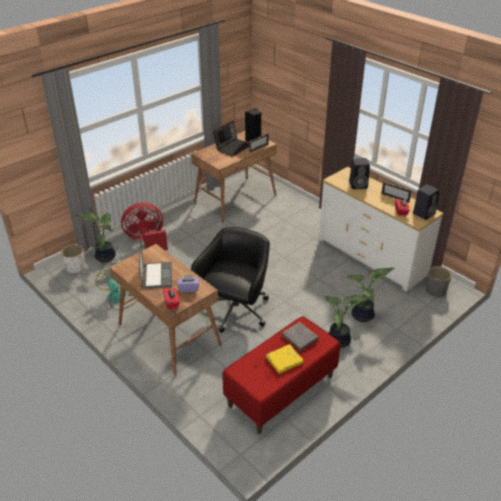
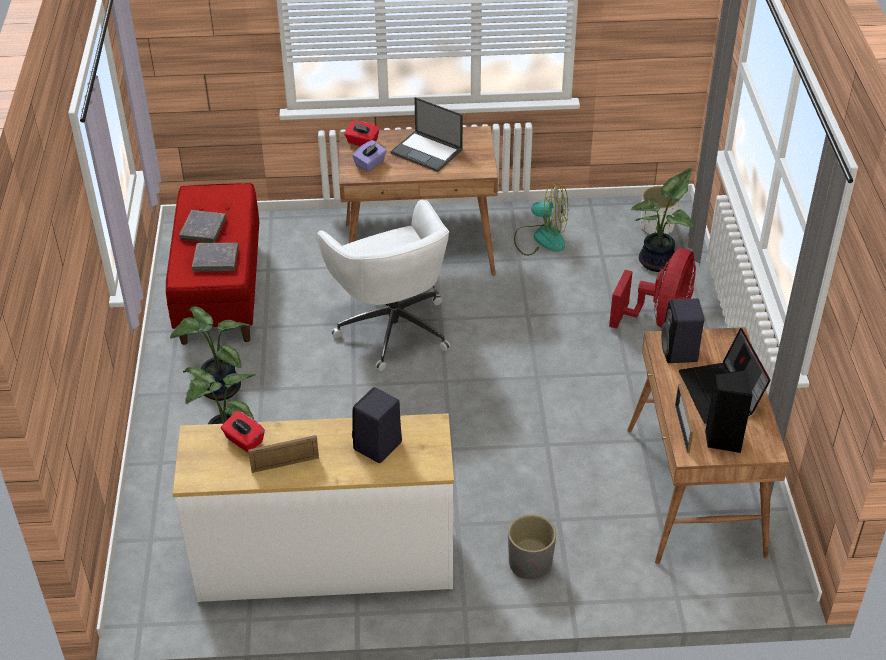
camera: 130 degrees right, 5 degrees up
(235, 311) = (392, 326): black office chair -> white office chair
(284, 360) = (203, 229): yellow book -> grey book
(424, 213) = (203, 465): black speaker -> black speaker (680, 352)
(436, 291) = (159, 578): grey planter -> grey planter (530, 564)

